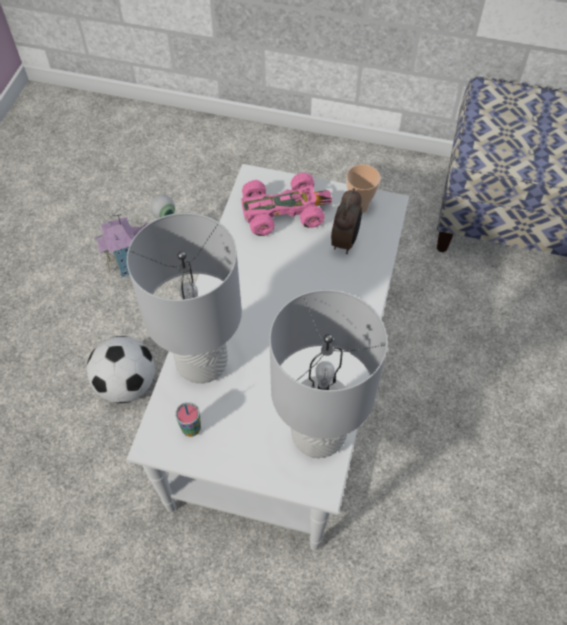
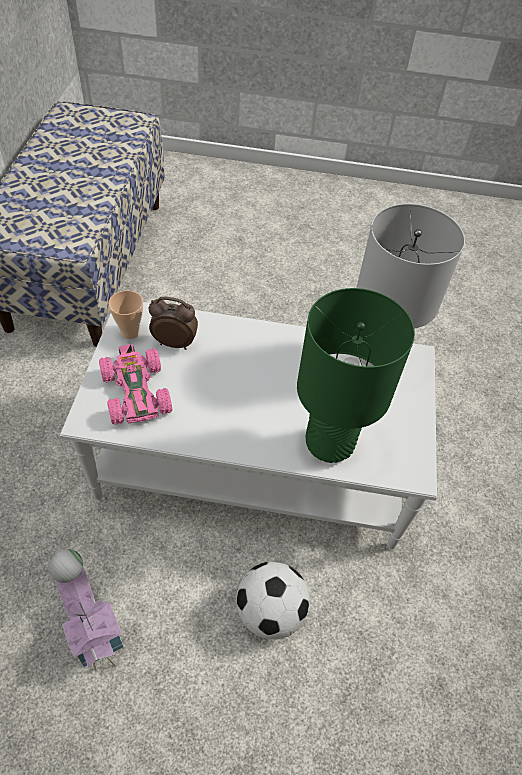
camera: 100 degrees left, 5 degrees down
(191, 429) = (395, 447): cup -> none
(202, 364) = (328, 446): grey table lamp -> green table lamp

